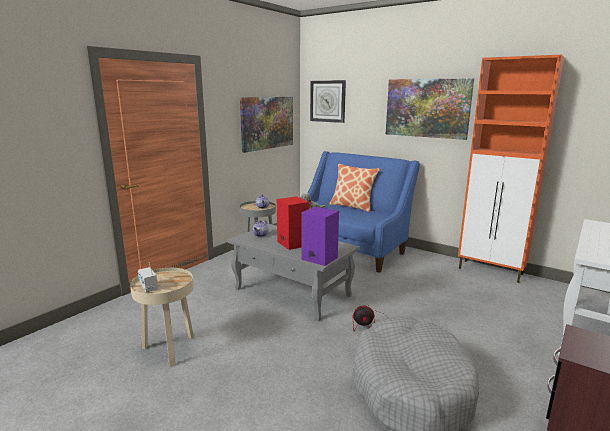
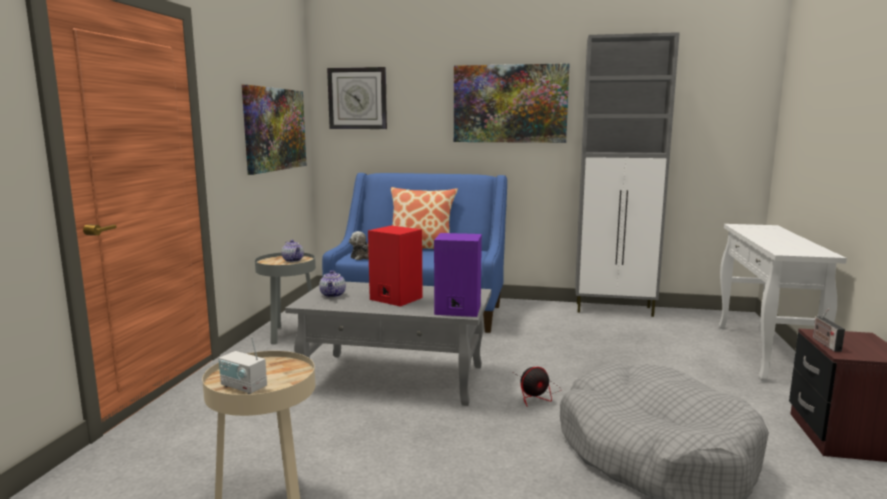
camera: 25 degrees left, 5 degrees down
(491, 271) = (615, 310): orange cabinet -> grey cabinet
(570, 342) = (824, 343): none -> radio

